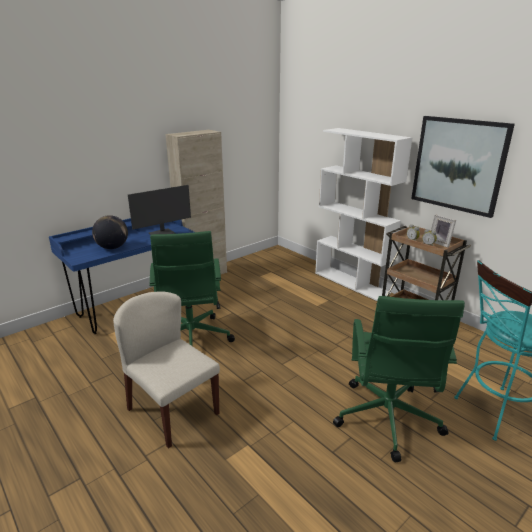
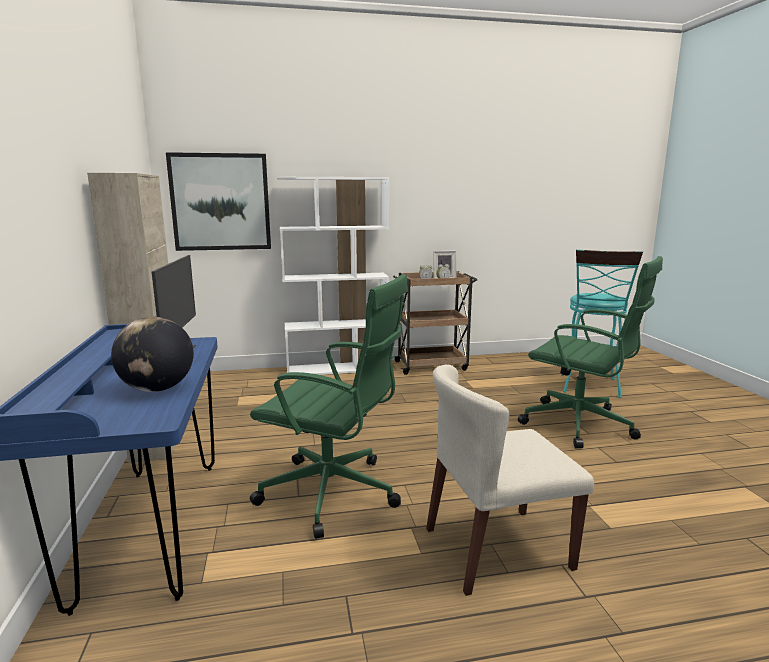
camera: 60 degrees left, 10 degrees down
(458, 165) = (434, 200): picture -> picture (220, 202)

